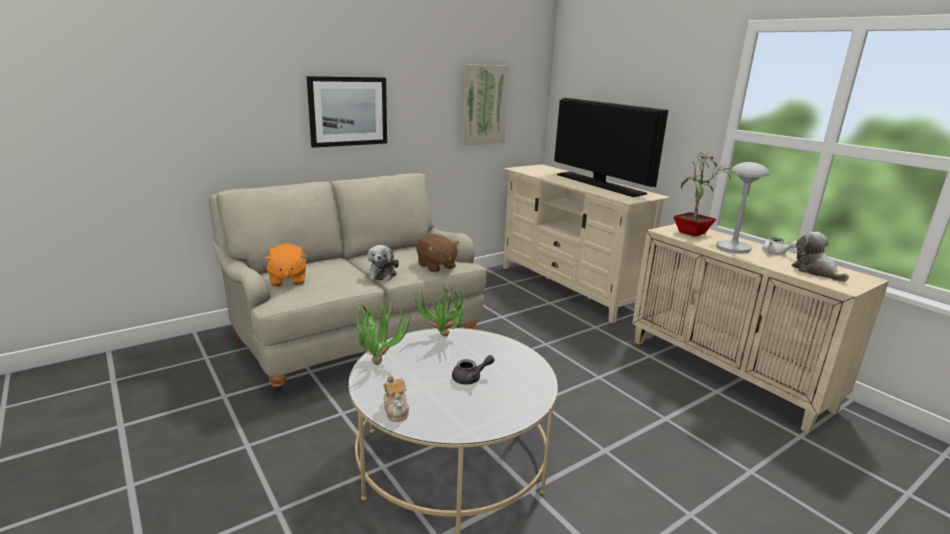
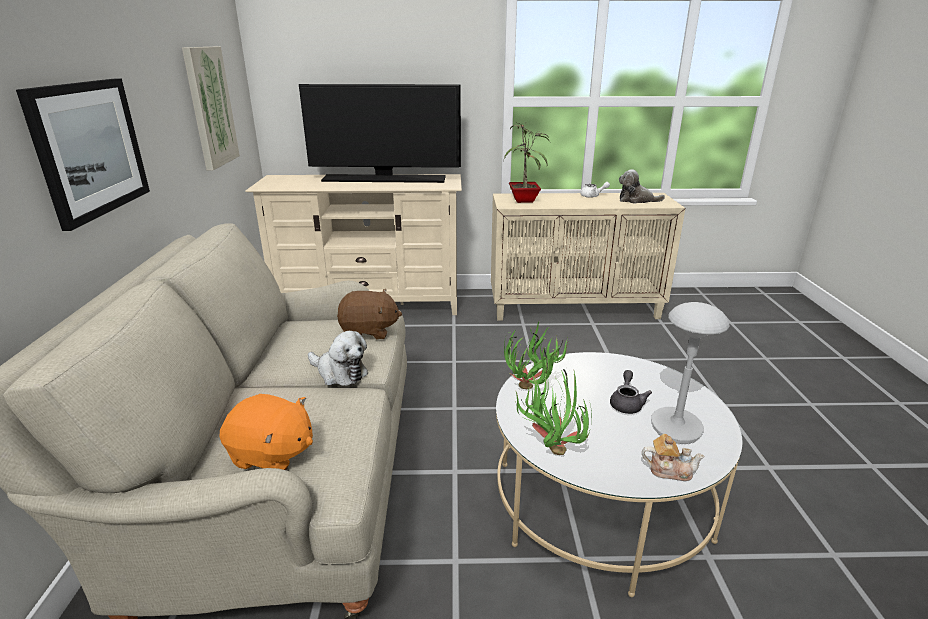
camera: 55 degrees left, 5 degrees up
(733, 248) = (570, 202): grey table lamp -> grey table lamp (675, 427)

